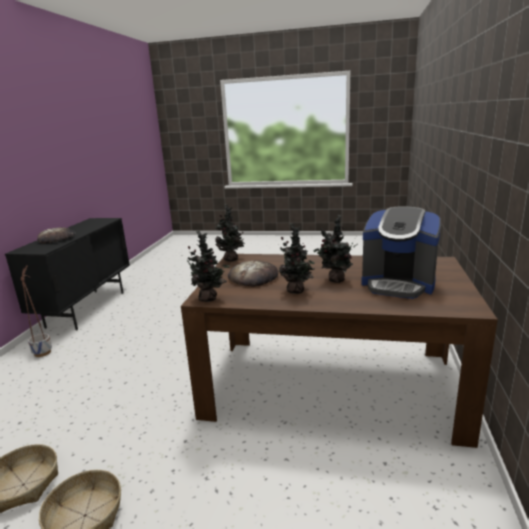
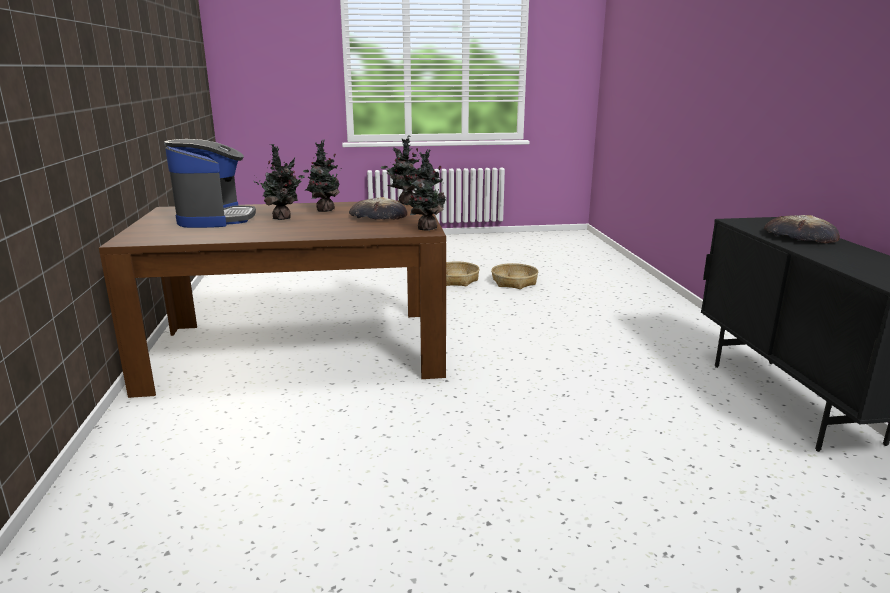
camera: 160 degrees right, 0 degrees up
(42, 352) = (690, 338): planter -> none
(398, 284) = (215, 219): coffee machine -> coffee machine turned 75 degrees clockwise

